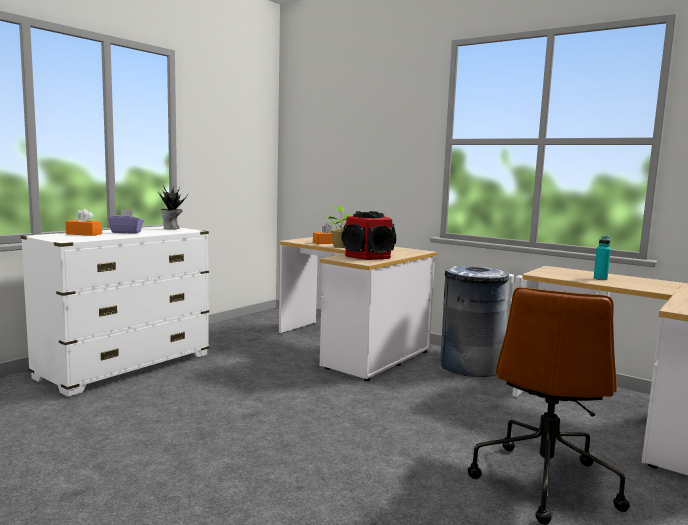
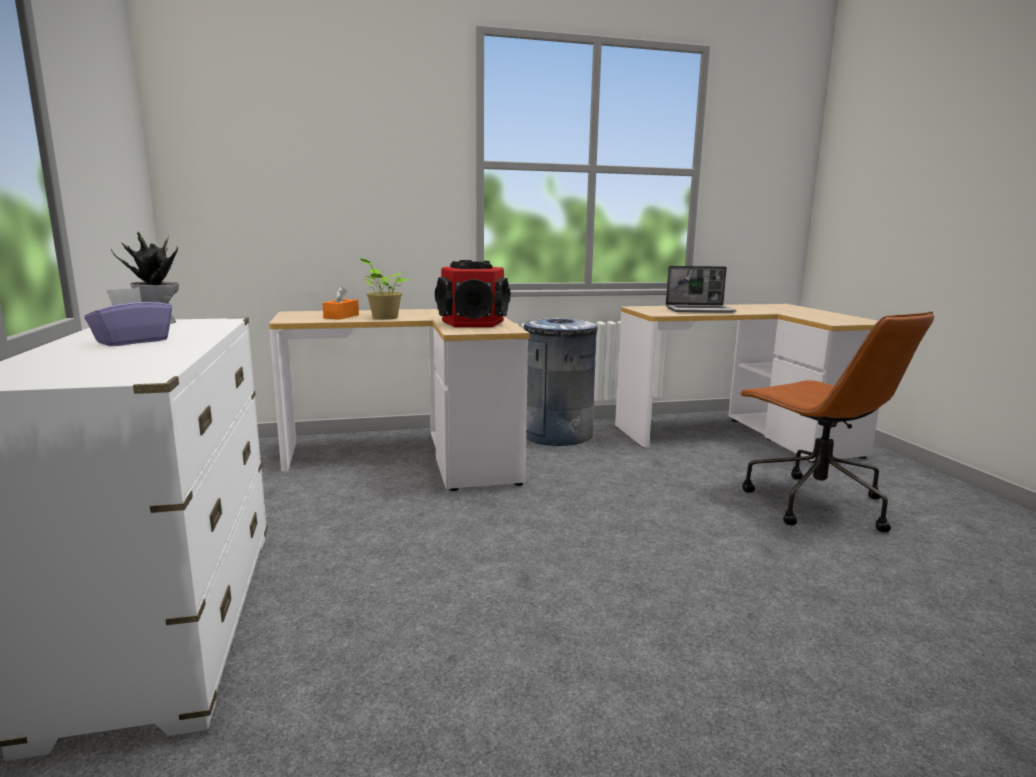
camera: 50 degrees left, 5 degrees up
(84, 234) = (67, 359): orange tissue box -> none
(600, 279) = (700, 310): turquoise bottle -> laptop

